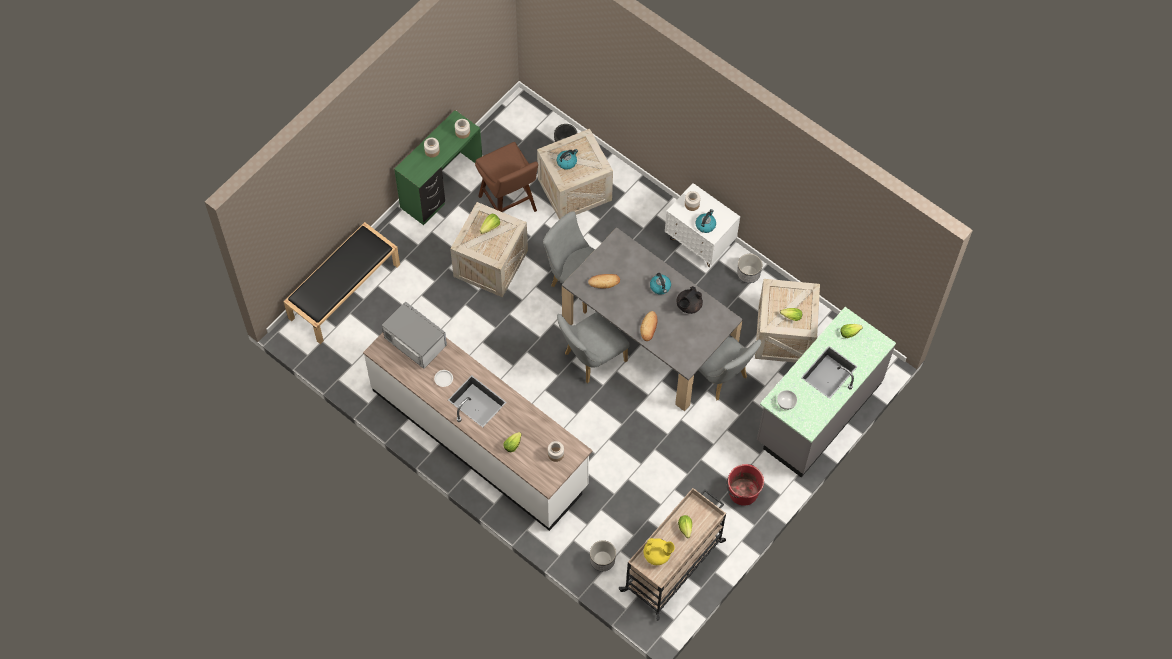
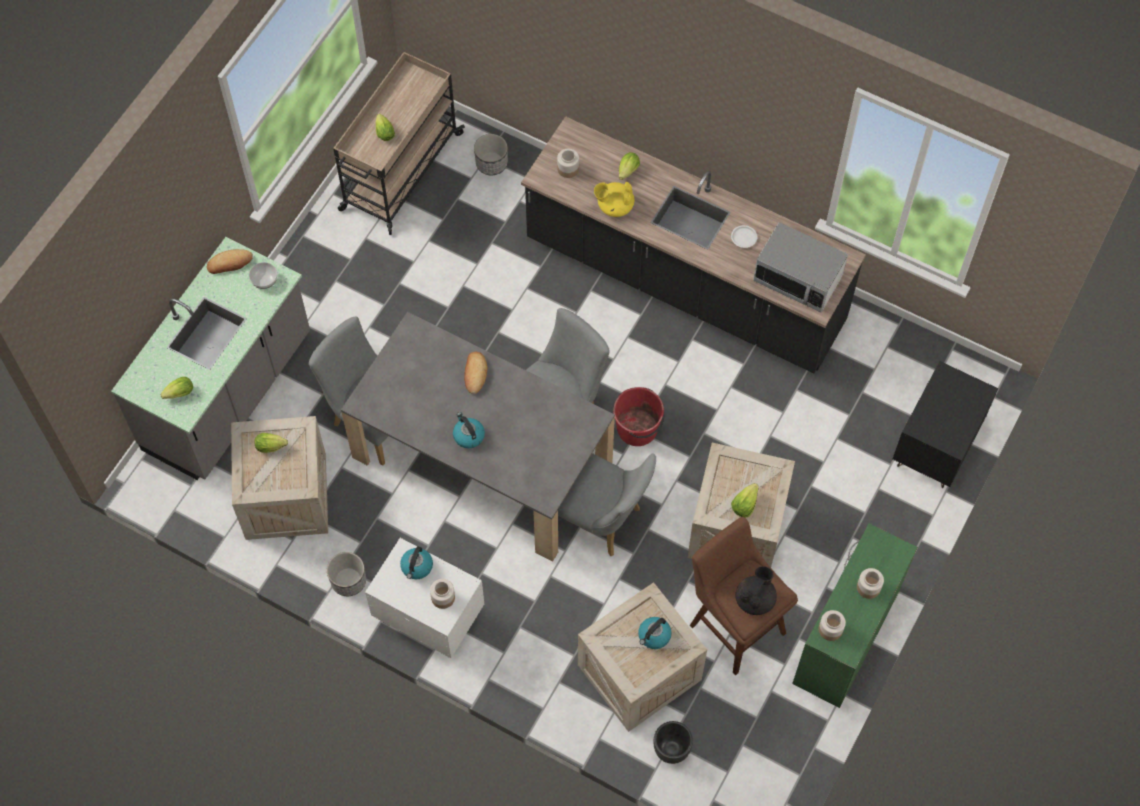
camera: 170 degrees right, 0 degrees up
(344, 290) = (935, 449): black bench -> black nightstand
(480, 437) = (684, 282): white counter -> black counter
(604, 282) = (553, 428): bread -> bread (230, 263)
(657, 555) = (415, 97): yellow teapot -> yellow teapot (614, 206)
(688, 306) = (422, 415): black teapot -> black teapot (755, 599)
(742, 492) = (322, 273): red bucket -> red bucket (638, 428)

